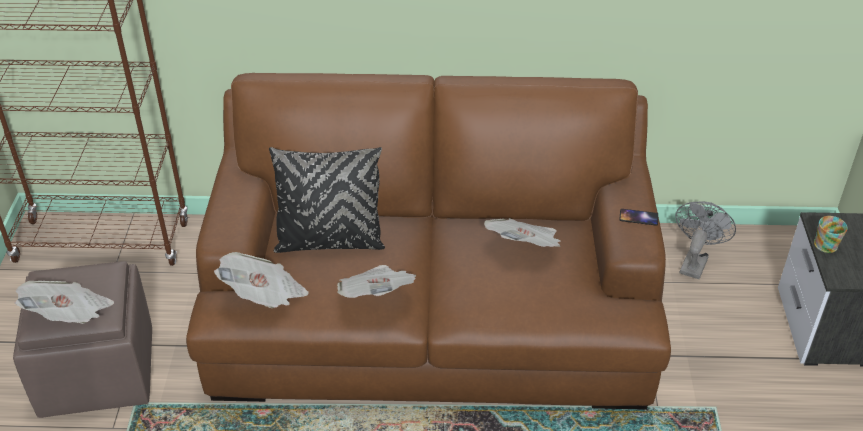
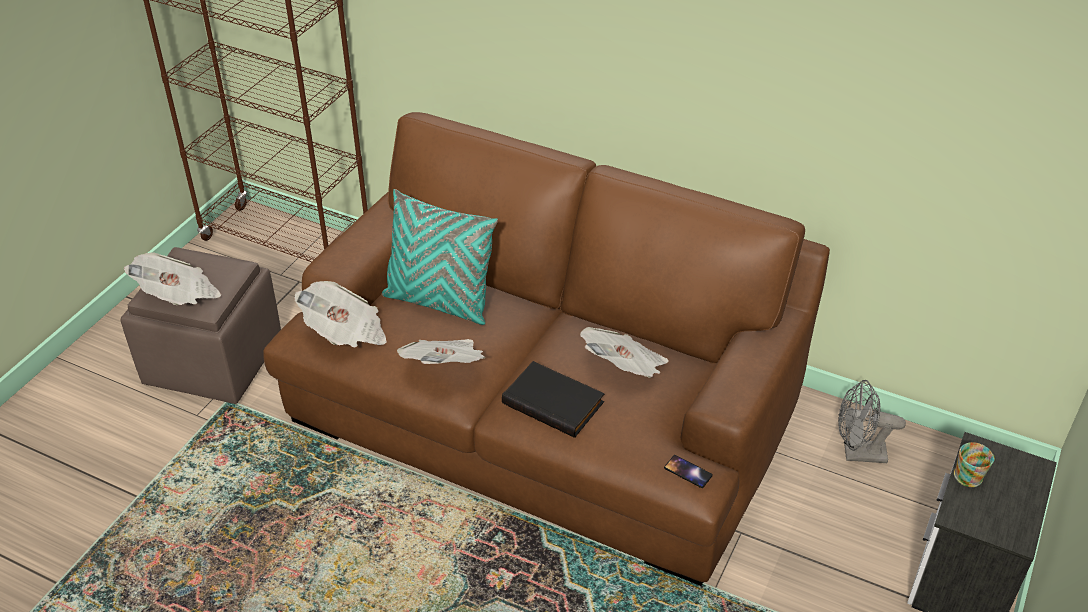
camera: 25 degrees right, 0 degrees up
(330, 241) = (439, 302): black pillow -> turquoise pillow
(489, 294) = (554, 402): none -> black book
(638, 217) = (751, 375): phone -> phone (688, 472)
(694, 262) = (857, 453): grey fan -> grey fan turned 135 degrees counterclockwise

